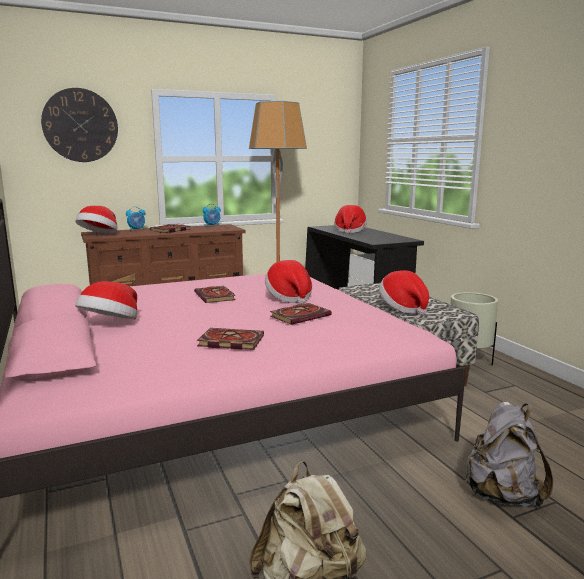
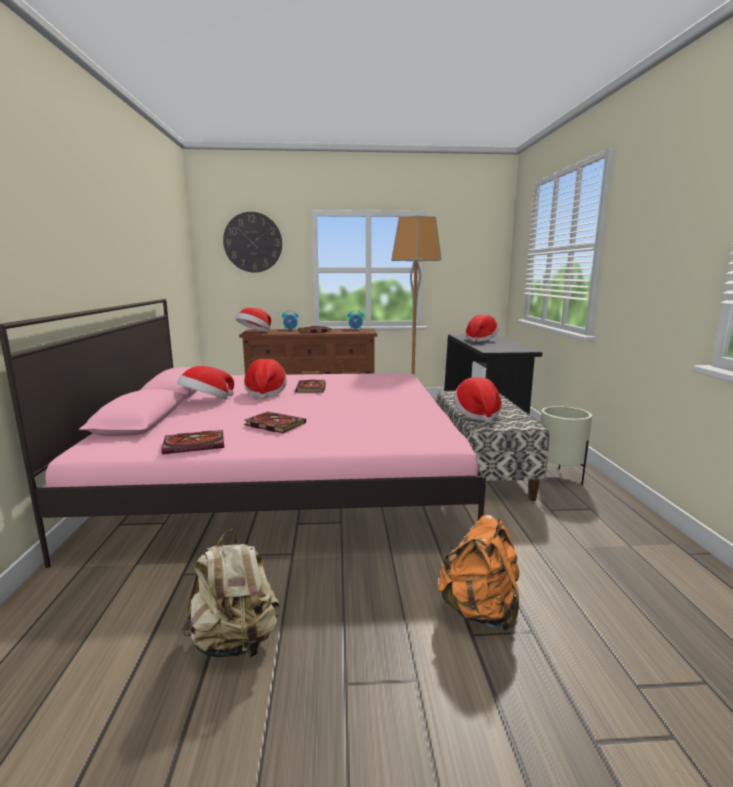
camera: 20 degrees right, 0 degrees up
(289, 297) = (371, 394): hat -> hat (265, 393)
(301, 316) = (358, 410): book -> book (196, 444)
(502, 495) = (480, 611): grey backpack -> orange backpack

